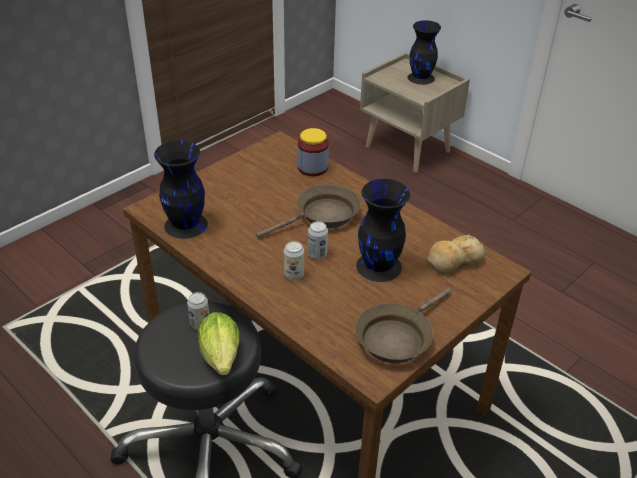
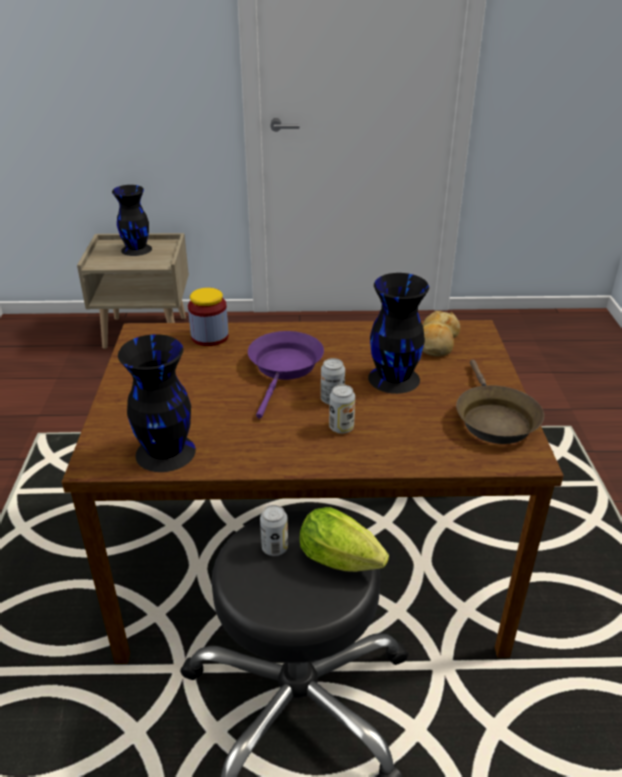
camera: 45 degrees left, 5 degrees down
(322, 216) = (284, 368): brown frying pan -> purple frying pan

